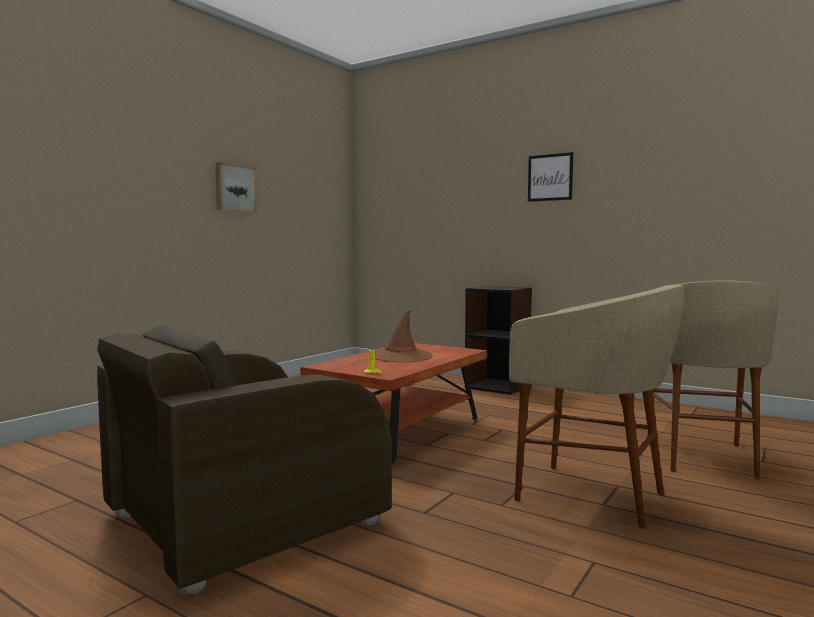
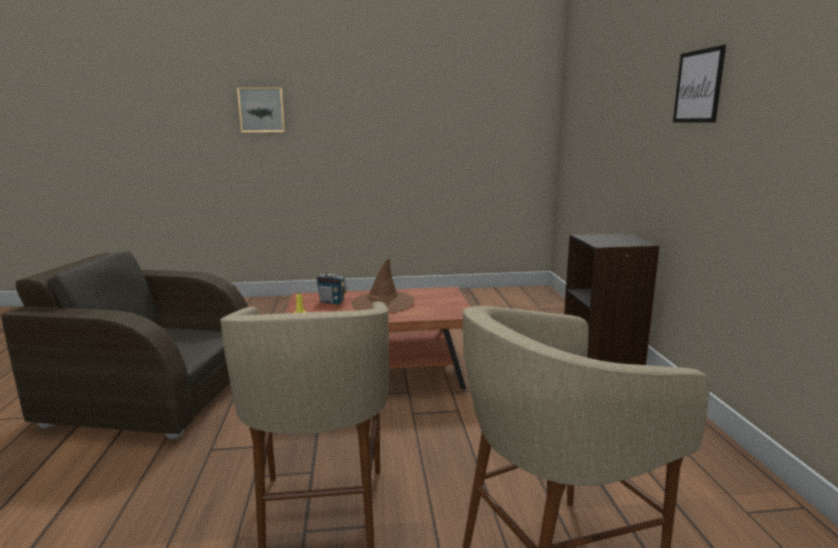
camera: 50 degrees right, 10 degrees up
(234, 188) = (395, 113): picture -> picture (262, 110)
(361, 363) = (332, 302): none -> radio

